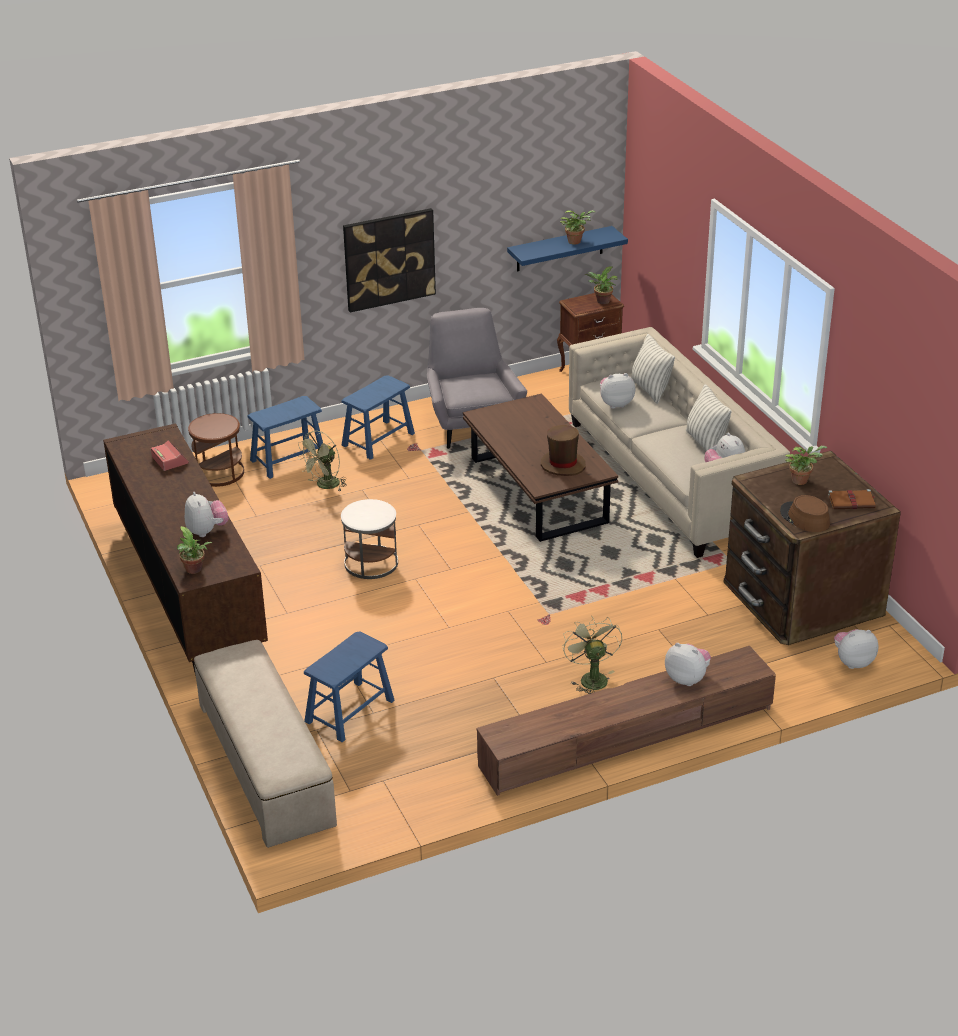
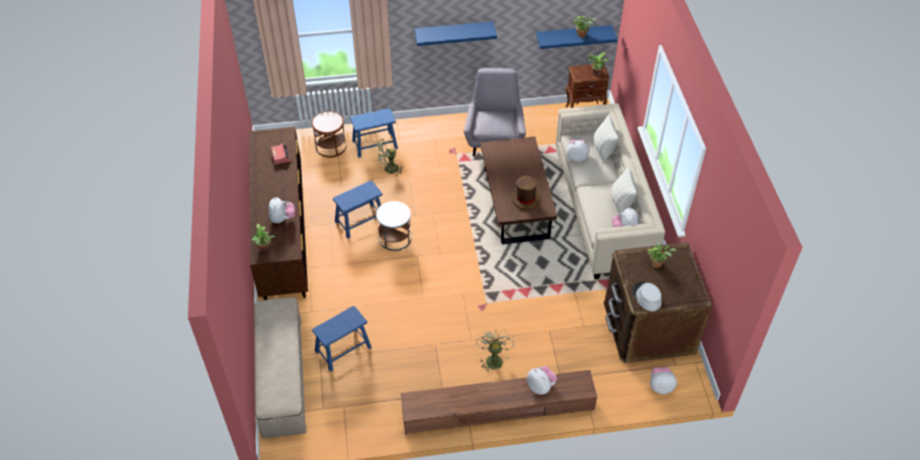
camera: 15 degrees right, 15 degrees up
(378, 439) = (433, 139): blue stool -> blue stool (360, 220)
(389, 259) = (454, 32): picture -> blue shelf
(804, 518) = (646, 297): brown hat -> grey hat
(852, 501) = (683, 290): brown book -> none

